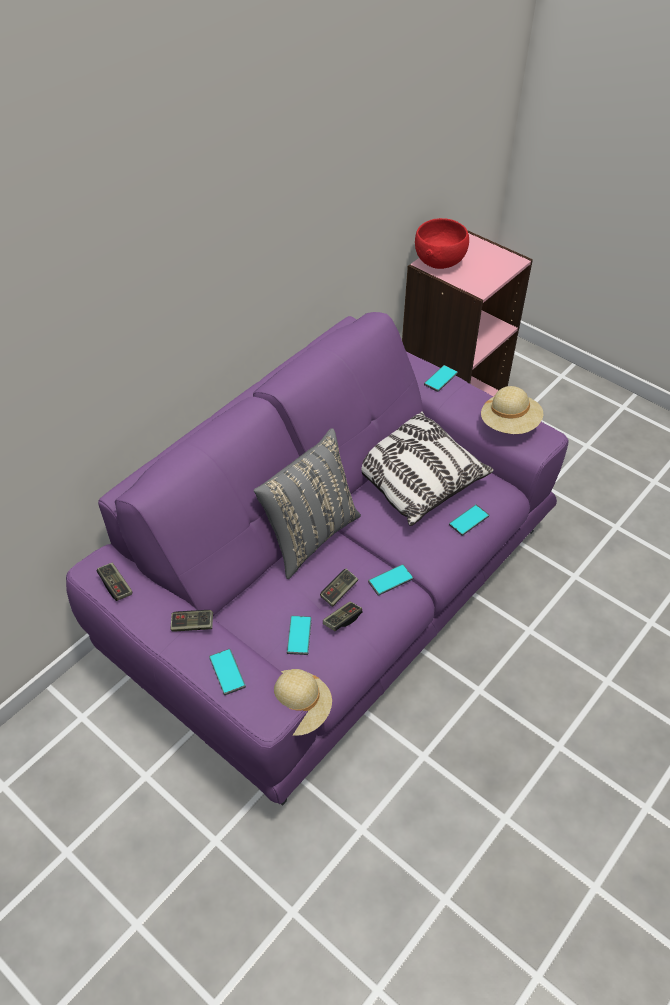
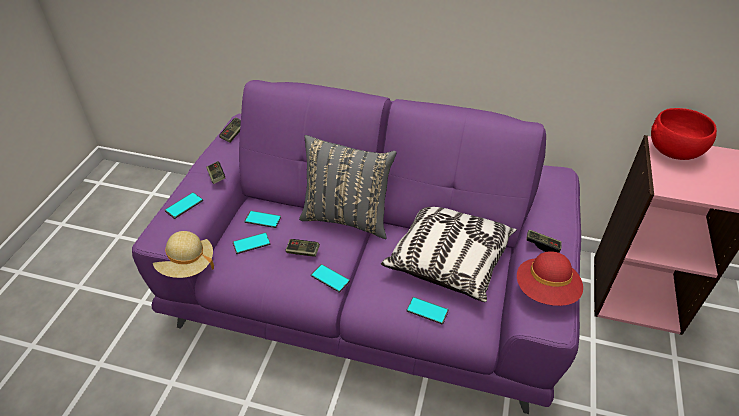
camera: 65 degrees right, 5 degrees down
(342, 620) = (277, 262): game controller -> game controller (542, 245)
(441, 379) = (560, 225): phone -> phone (262, 219)
(509, 424) = (546, 291): beige hat -> red hat

